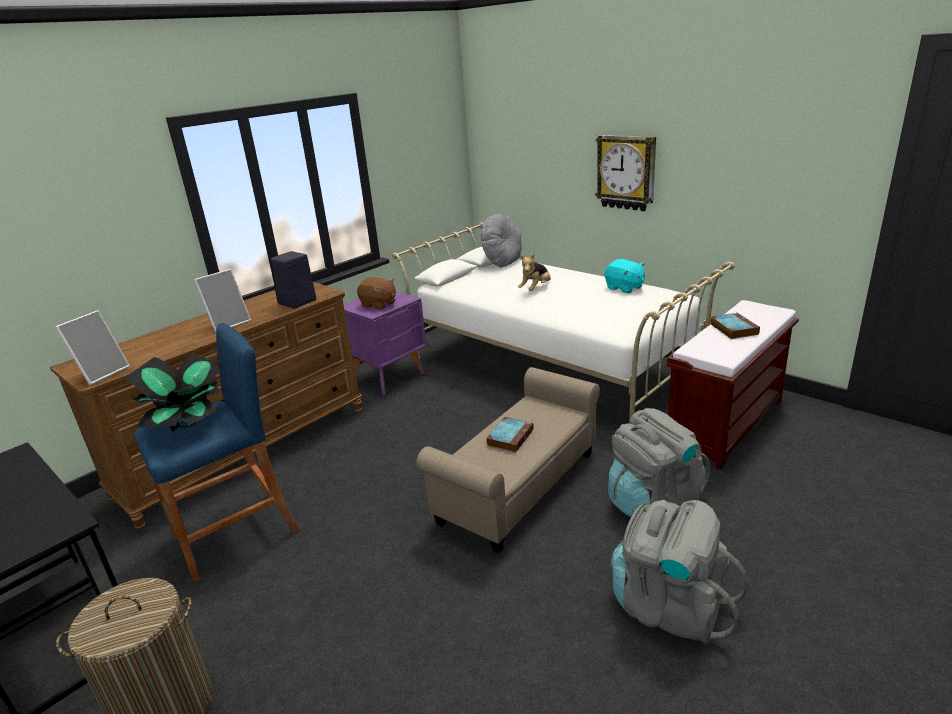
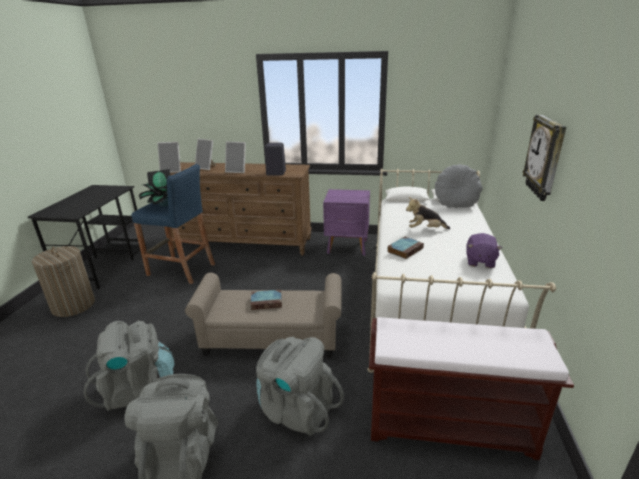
camera: 55 degrees right, 0 degrees up
(155, 343) = (207, 167): none -> picture frame
(378, 304) = (344, 196): brown plush toy -> none
(516, 635) = (138, 388): none -> grey backpack
(624, 288) = (479, 261): turquoise plush toy -> purple plush toy
(733, 329) = (461, 337): book -> book (405, 249)

